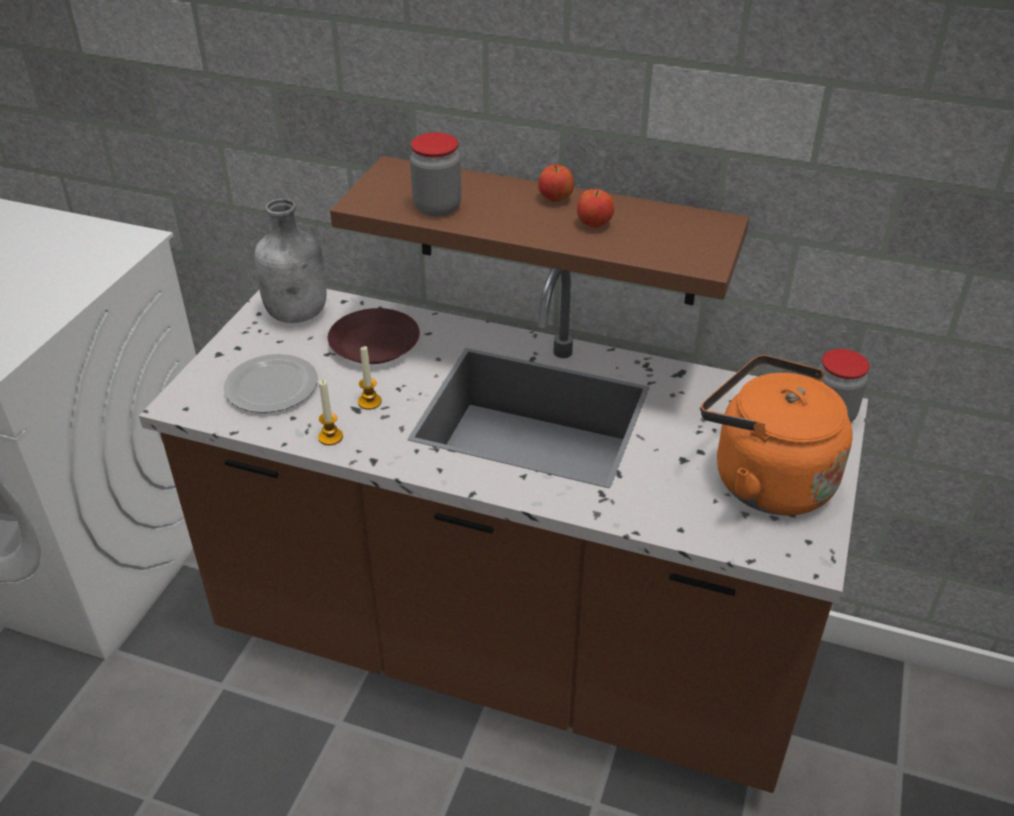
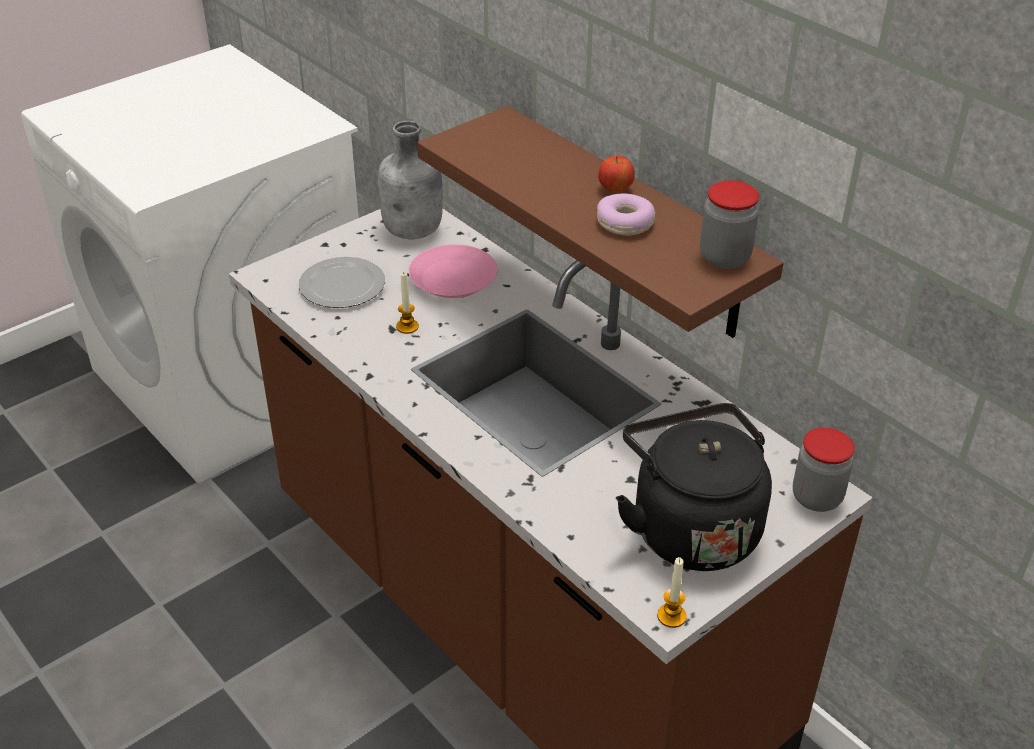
camera: 30 degrees right, 0 degrees up
(330, 437) = (352, 344): candle -> candle (671, 616)
(374, 345) = (452, 279): brown plate -> pink plate
(437, 207) = (505, 166): jar -> jar (724, 257)
(594, 224) = (625, 223): apple -> donut
(765, 479) = (690, 527): orange kettle -> black kettle

